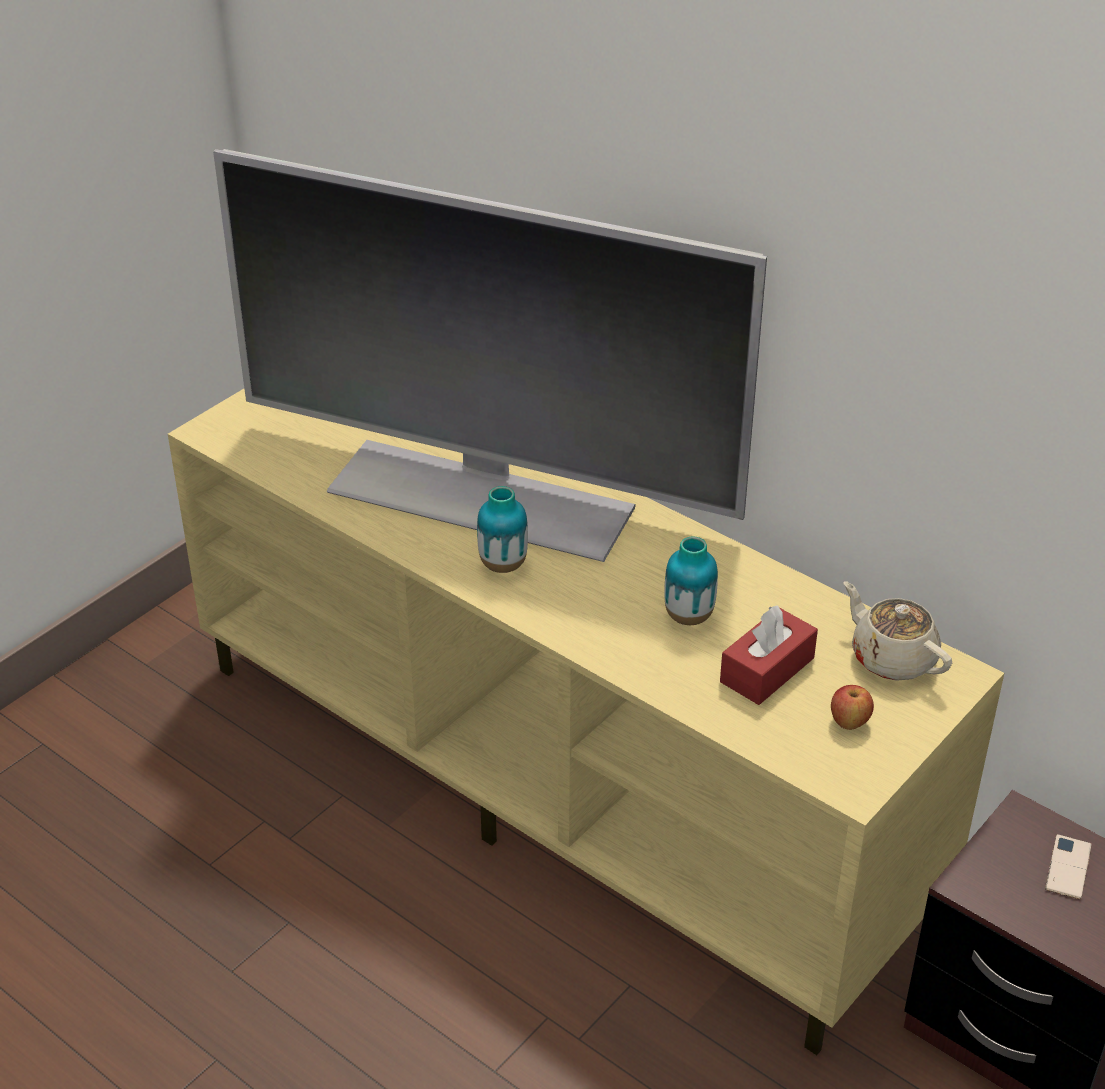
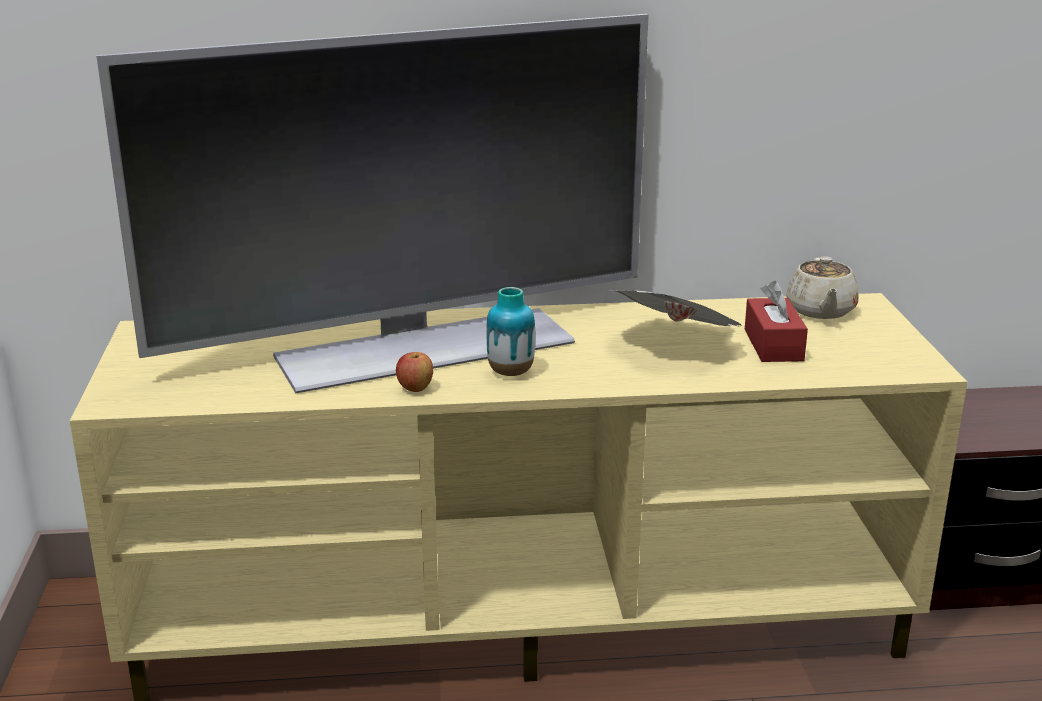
camera: 45 degrees left, 15 degrees down
(688, 616) = (679, 343): vase -> newspaper
(849, 722) = (862, 345): apple -> apple (415, 388)
(892, 658) = (820, 311): beige teapot -> beige teapot turned 90 degrees counterclockwise
(1068, 867) = (983, 408): phone -> none

